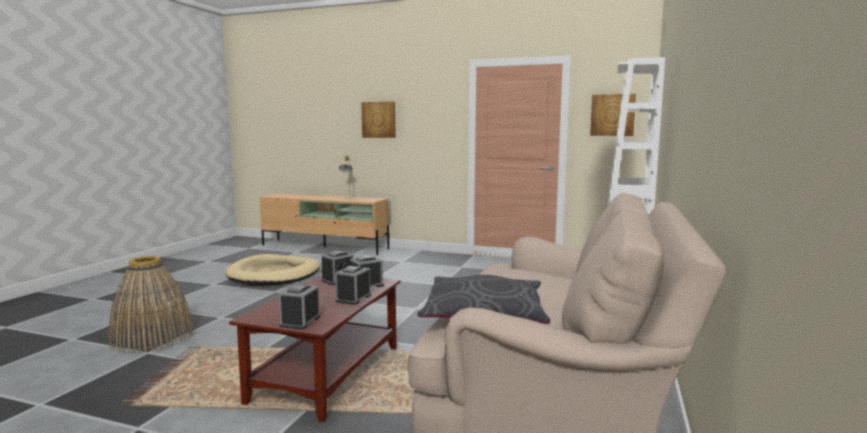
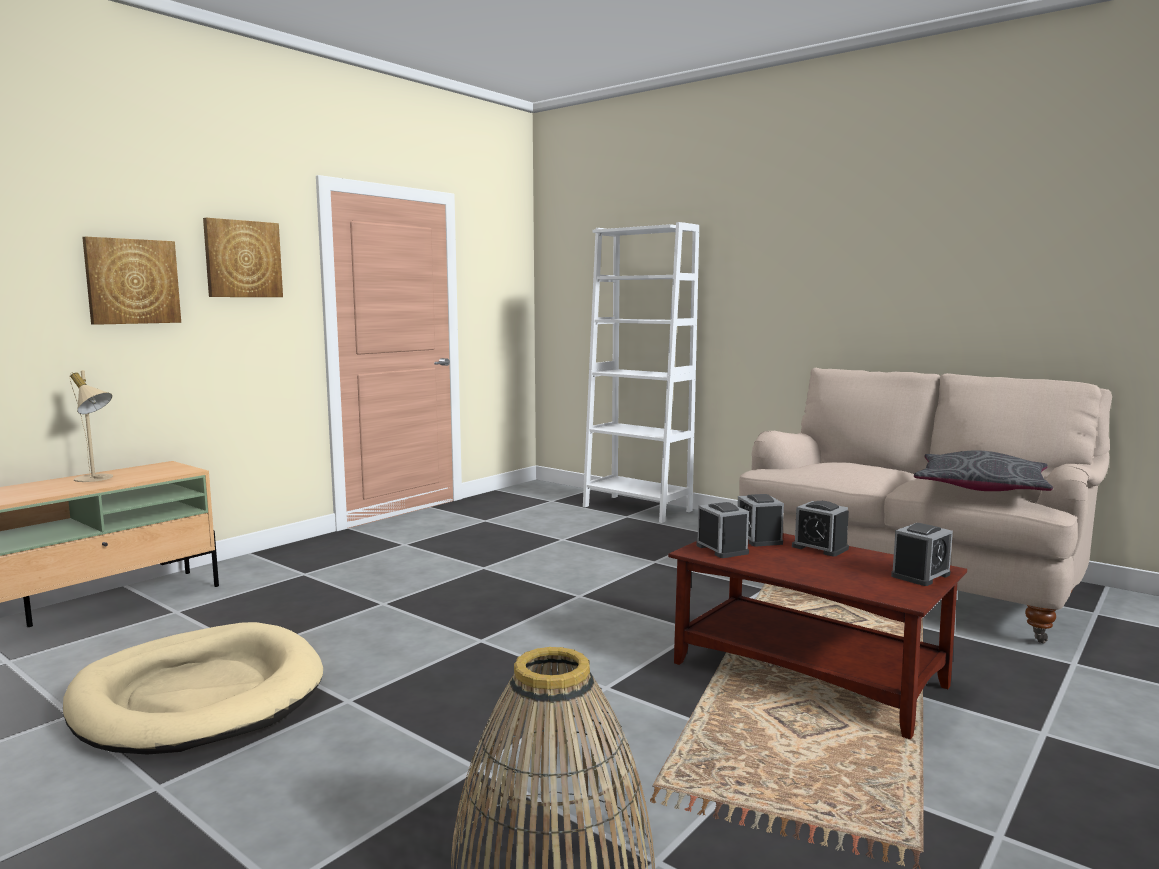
camera: 70 degrees left, 0 degrees up
(300, 321) = (920, 575): alarm clock -> alarm clock turned 75 degrees counterclockwise
(612, 115) = (499, 283): picture -> picture (242, 259)

